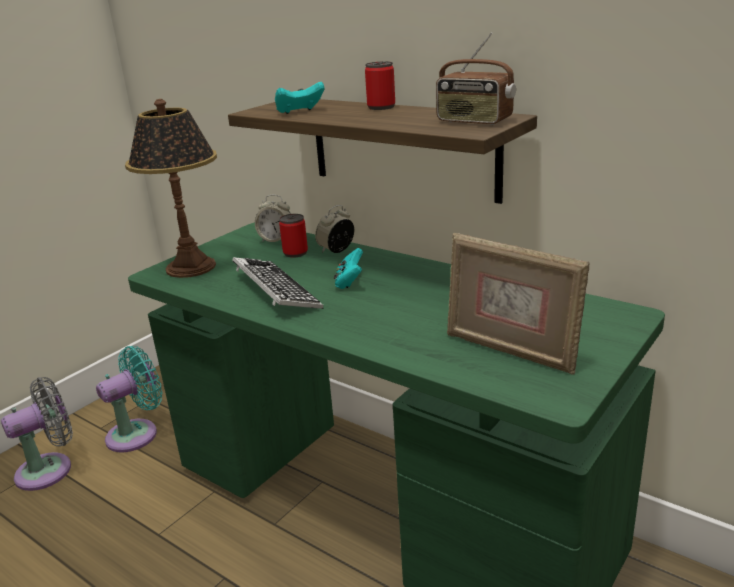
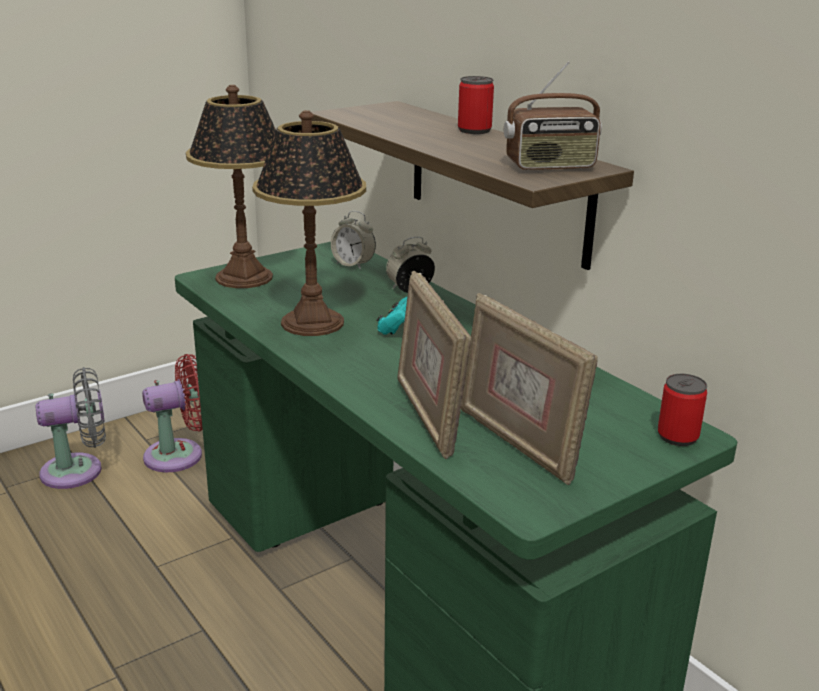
camera: 15 degrees right, 0 degrees up
(137, 433) = (180, 455): turquoise fan -> red fan
(275, 291) = (313, 322): keyboard -> table lamp
(295, 253) = (363, 283): can -> can (677, 436)
(299, 112) = (382, 122): turquoise game controller -> none
(425, 346) = (429, 417): none -> picture frame
(474, 121) = (550, 166): radio -> radio turned 60 degrees counterclockwise

